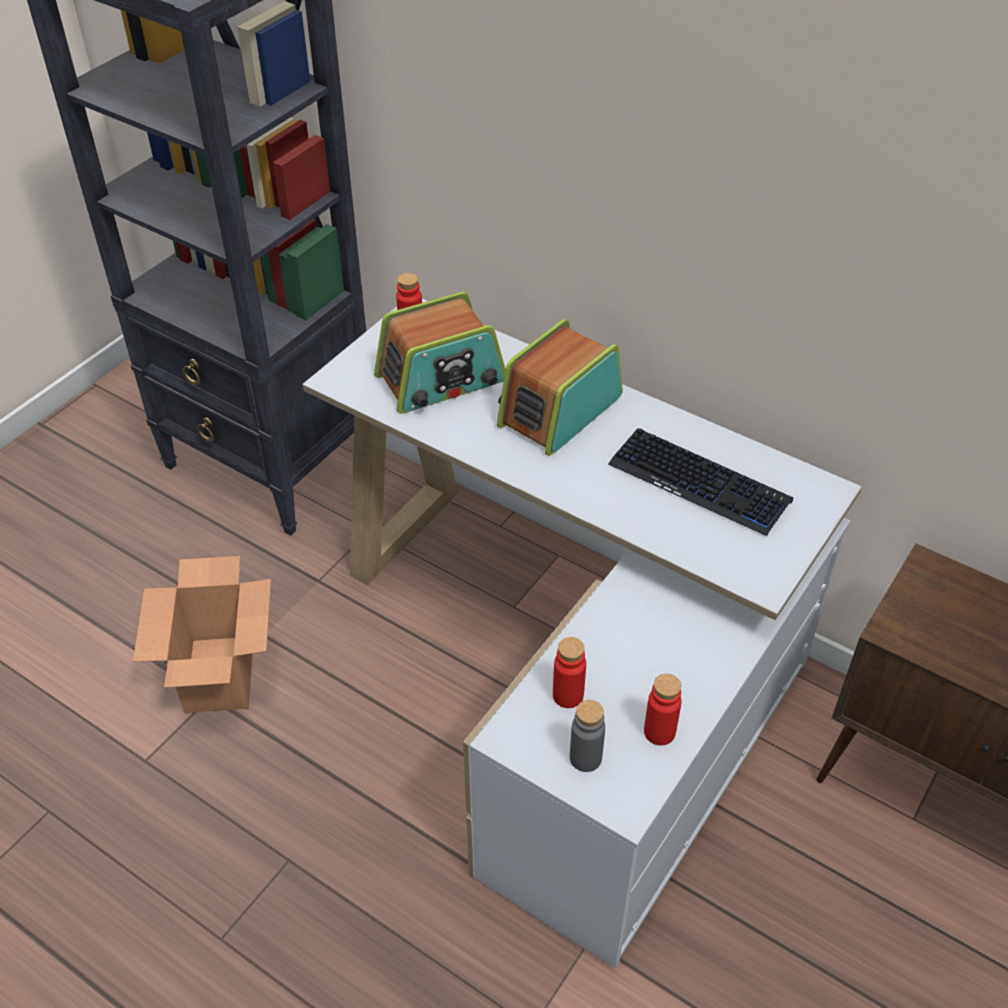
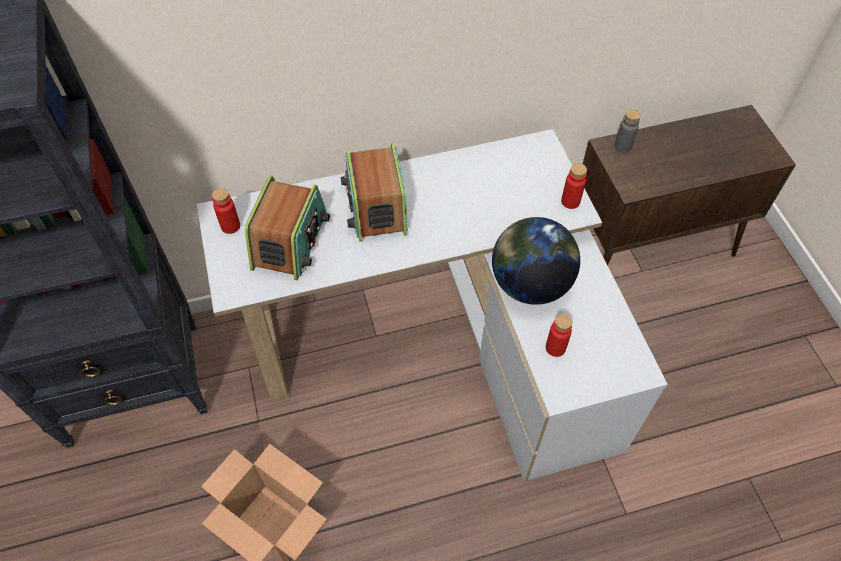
camera: 50 degrees left, 10 degrees up
(585, 758) = (600, 368): grey bottle -> grey bottle (622, 146)
(630, 618) = (530, 284): none -> globe
(659, 732) = (610, 325): red bottle -> red bottle (570, 201)
(699, 483) = (490, 187): keyboard -> none

